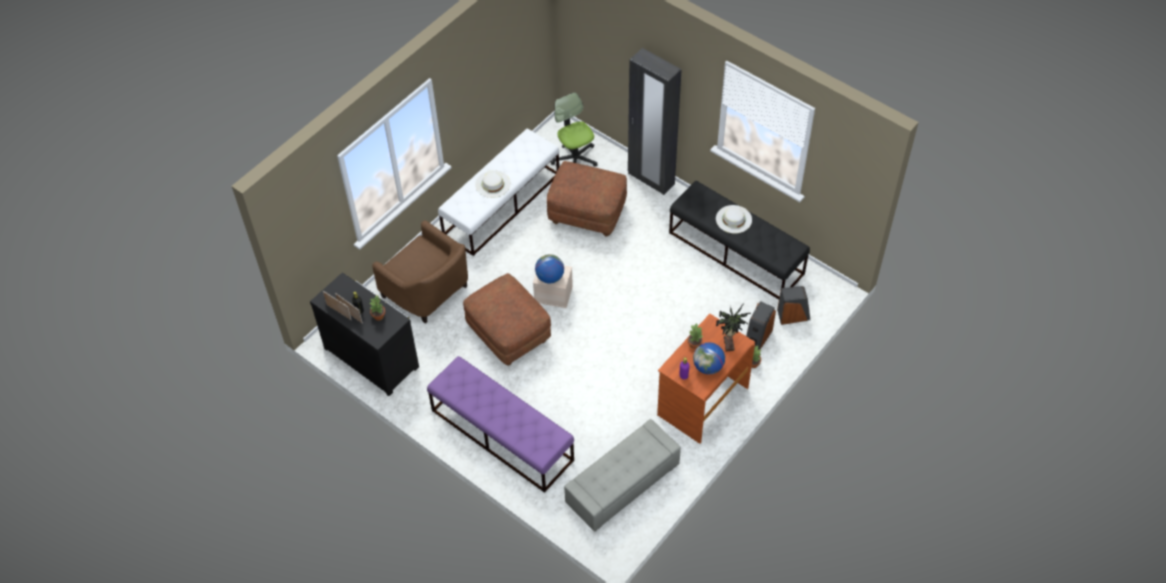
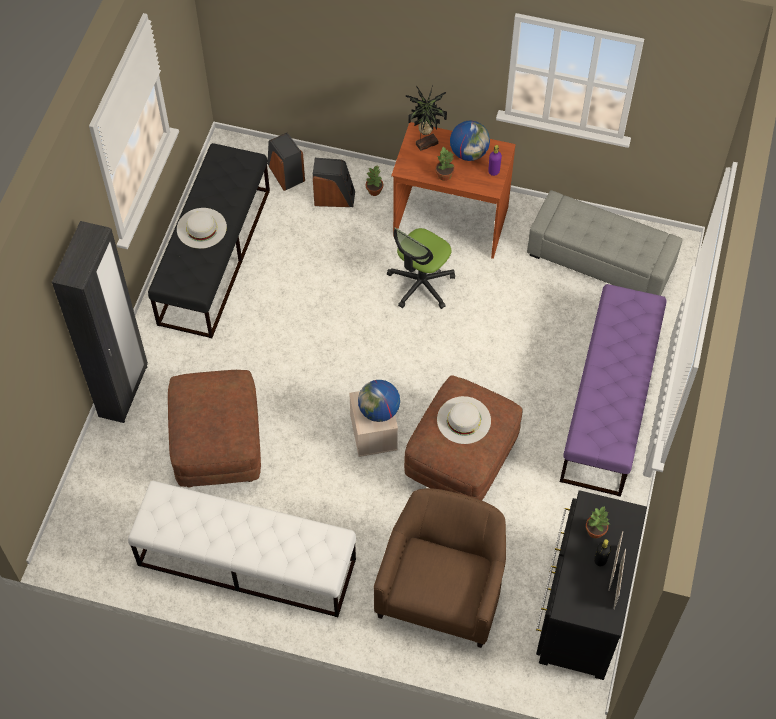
camera: 115 degrees left, 5 degrees up
(492, 184) = (260, 535): white hat -> white hat (464, 420)
(575, 159) = (120, 501): office chair -> office chair (421, 284)

